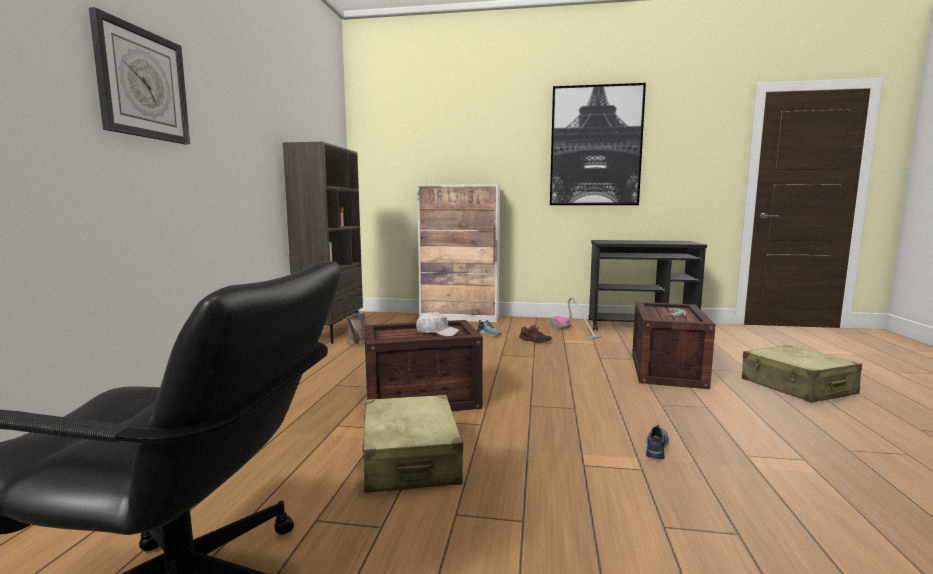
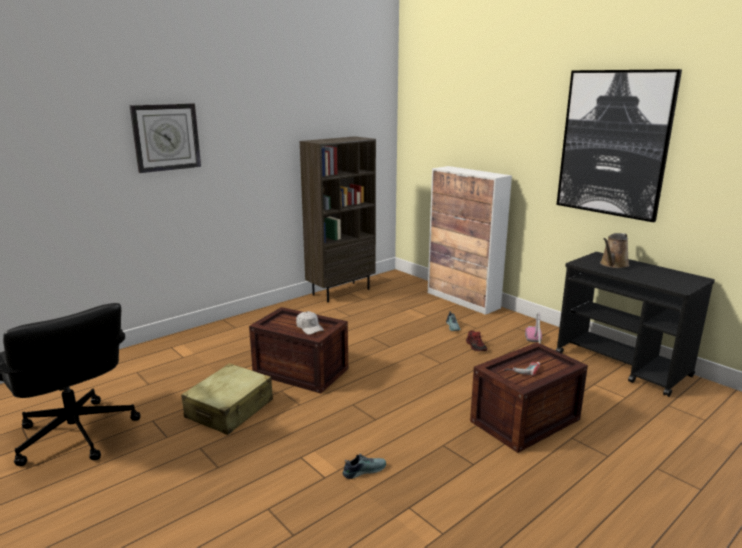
camera: 40 degrees right, 10 degrees up
(358, 342) = (344, 306): brown watering can -> brown watering can (613, 265)
(797, 387) = (613, 490): beige suitcase -> none

